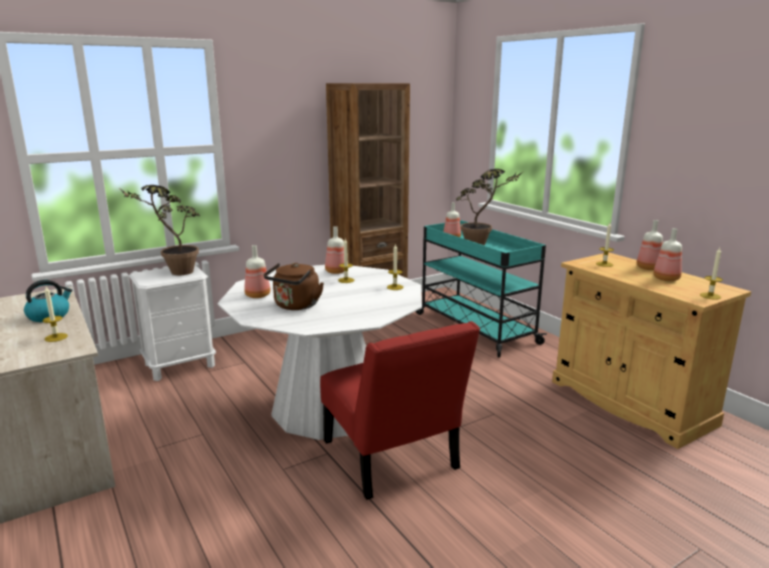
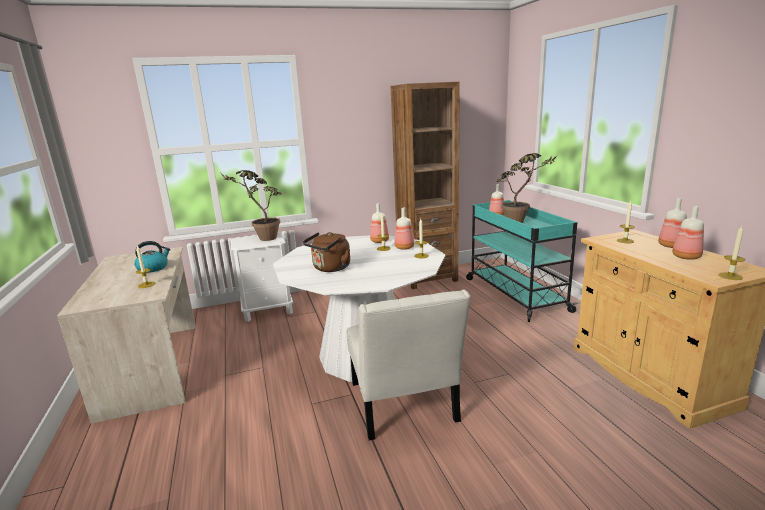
camera: 15 degrees right, 0 degrees up
(257, 295) = (306, 258): bottle -> bottle (404, 247)
(392, 460) = (404, 406): red chair -> white chair

